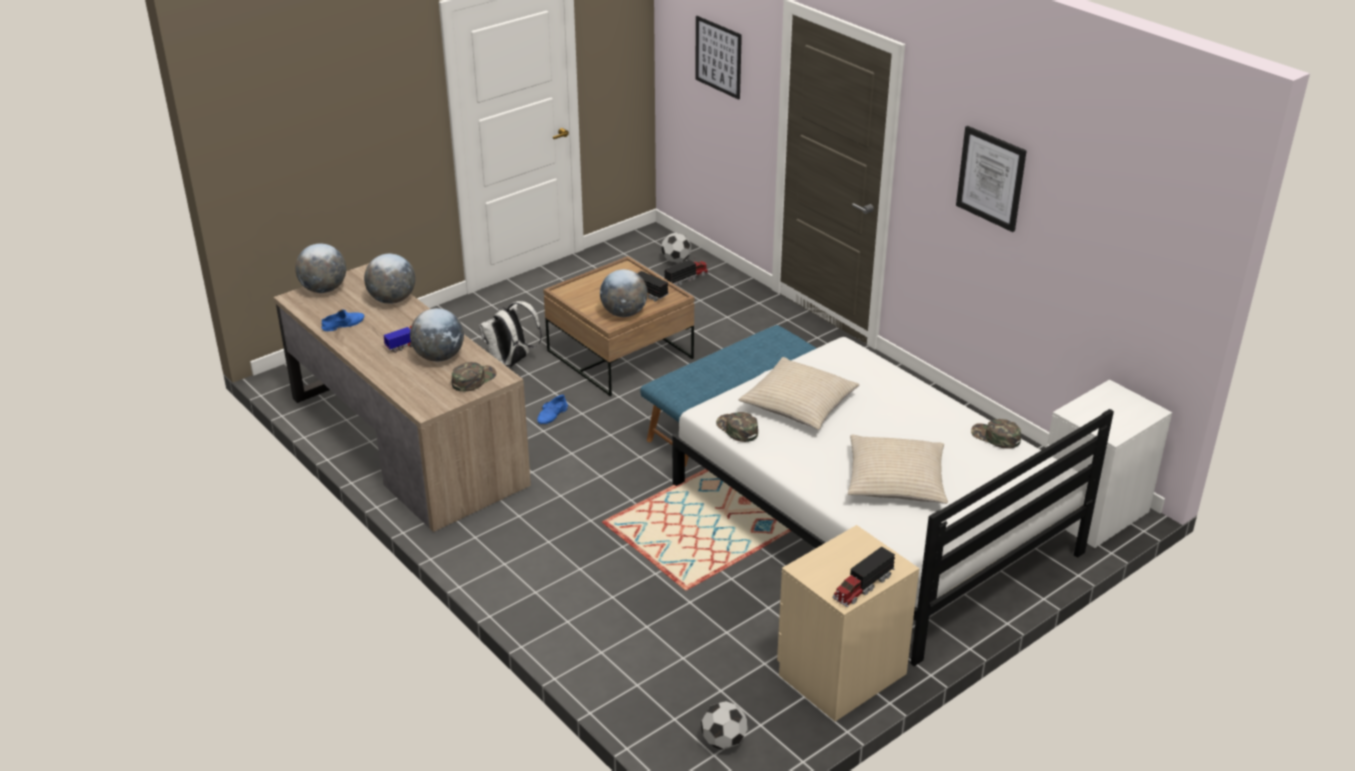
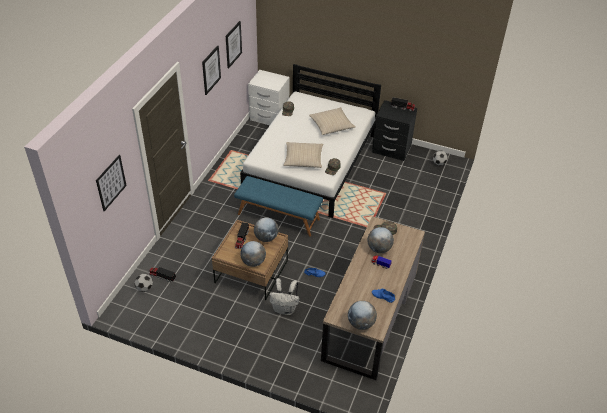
camera: 120 degrees left, 10 degrees up
(392, 300) = (349, 290): globe -> globe (253, 262)
(840, 673) = (391, 149): beige nightstand -> black nightstand
(1087, 219) = (233, 44): none -> picture

